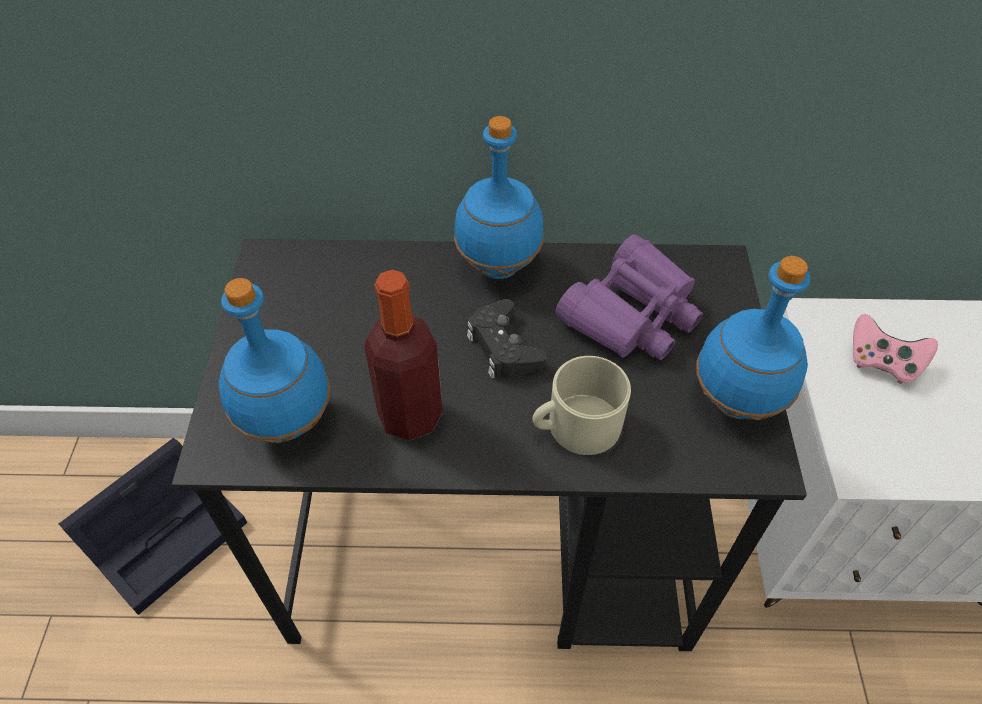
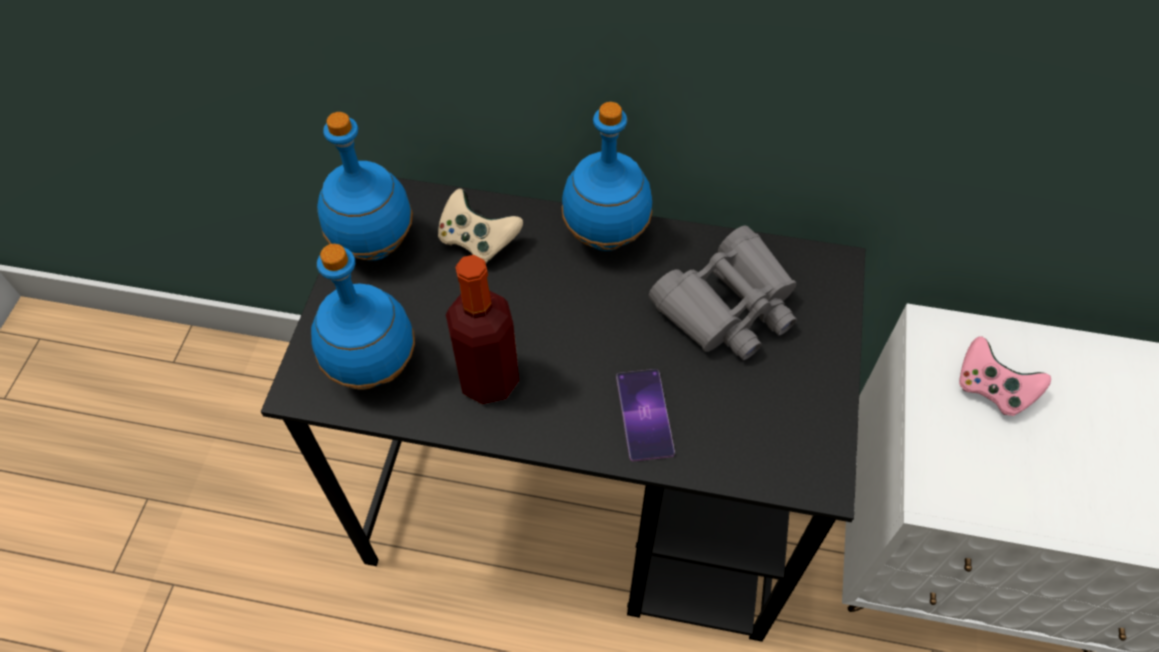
camera: 10 degrees right, 5 degrees up
(168, 531) = (266, 435): black storage box -> none
(372, 286) = (477, 240): none -> beige game controller
(503, 347) = (592, 323): black game controller -> none
(575, 426) = (644, 414): beige mug -> phone
(632, 314) = (728, 307): purple binoculars -> grey binoculars
(734, 401) = (808, 413): blue bottle -> blue bottle (373, 245)

